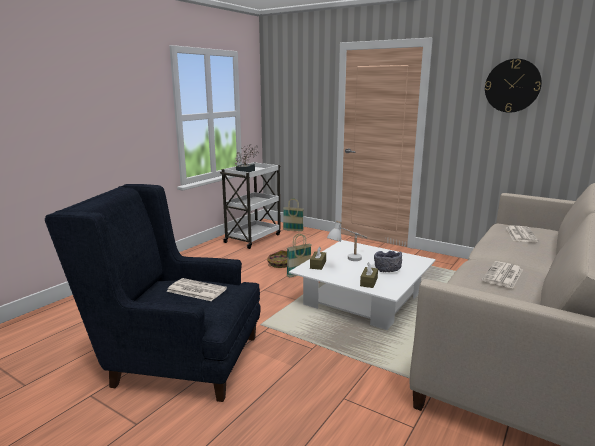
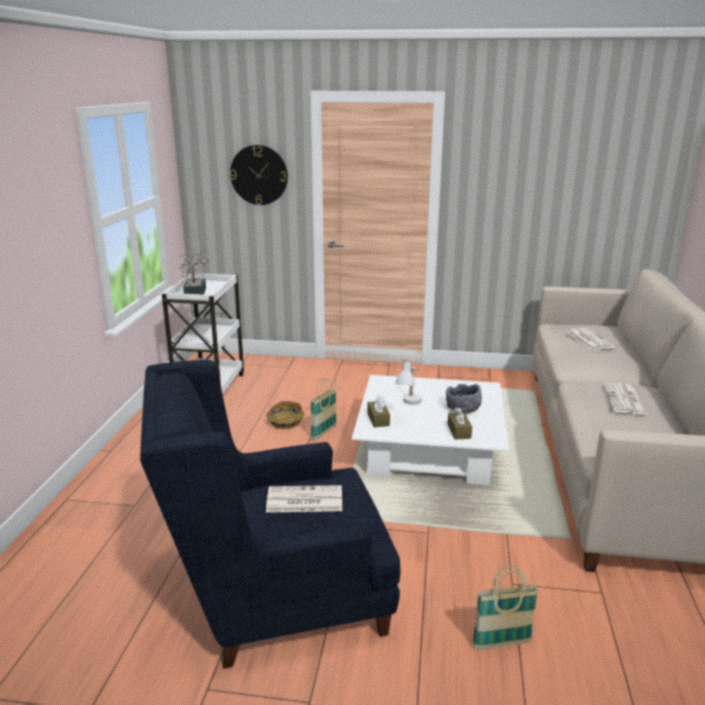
camera: 25 degrees left, 5 degrees up
(293, 230) = (256, 364): basket -> basket (501, 643)
(512, 86) = (546, 156): wall clock -> wall clock (259, 175)

